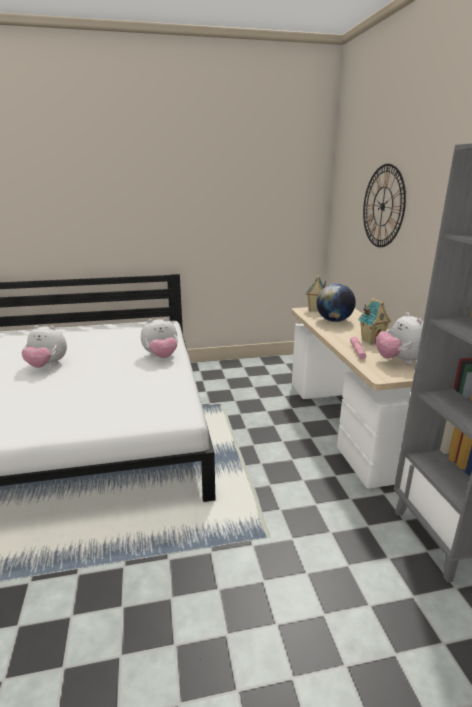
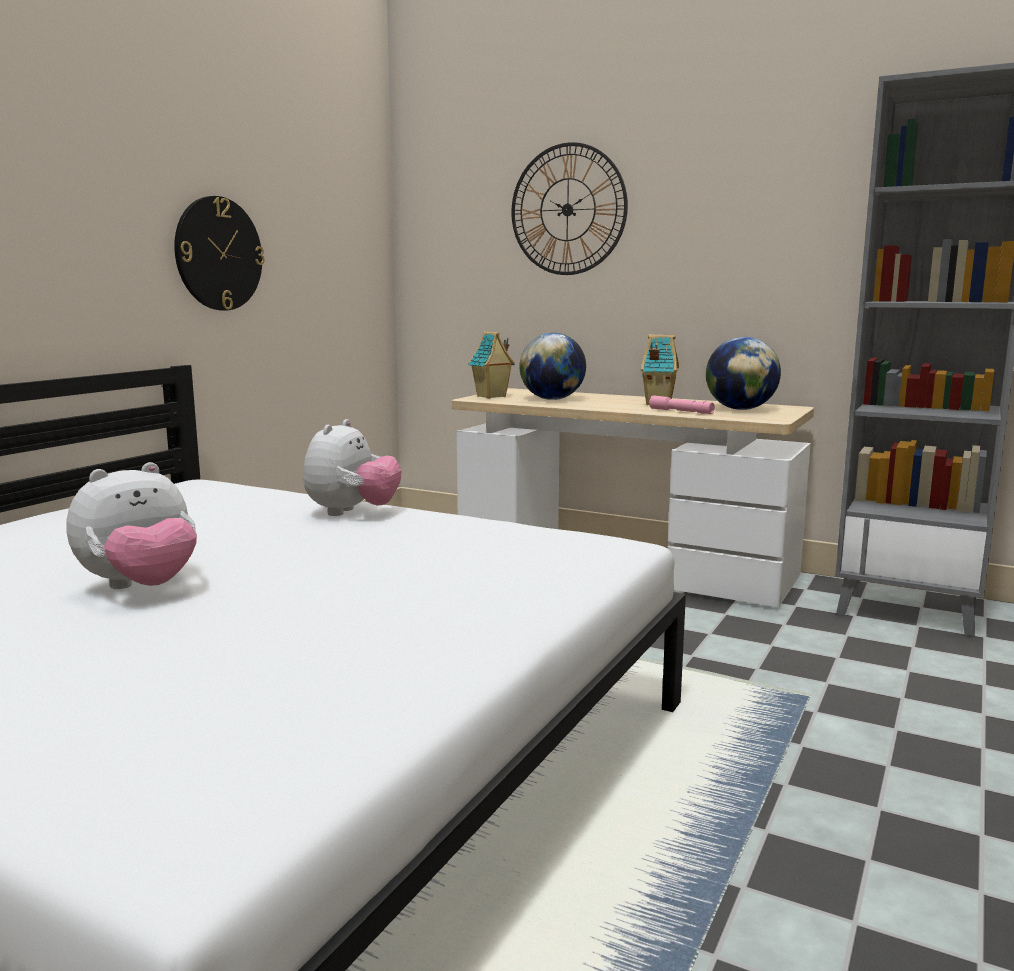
camera: 50 degrees left, 10 degrees down
(204, 225) = (218, 254): none -> wall clock
(399, 361) = (740, 409): plush toy -> globe

